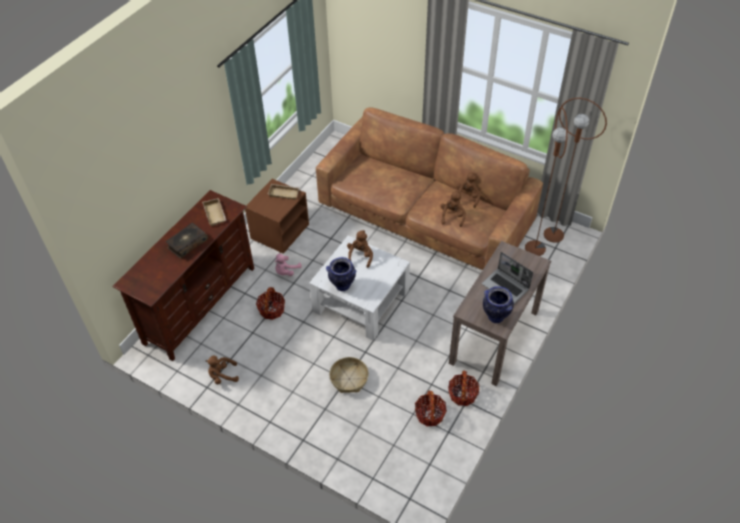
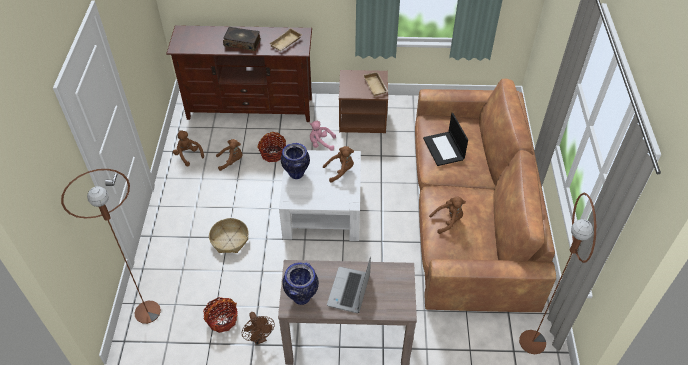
camera: 60 degrees right, 0 degrees up
(382, 186) = (444, 149): none -> laptop
(462, 394) = (259, 338): basket -> brown fan
(467, 197) = (487, 223): brown plush toy -> brown plush toy (231, 161)
(535, 248) = (497, 331): brown floor lamp -> brown floor lamp (147, 312)

